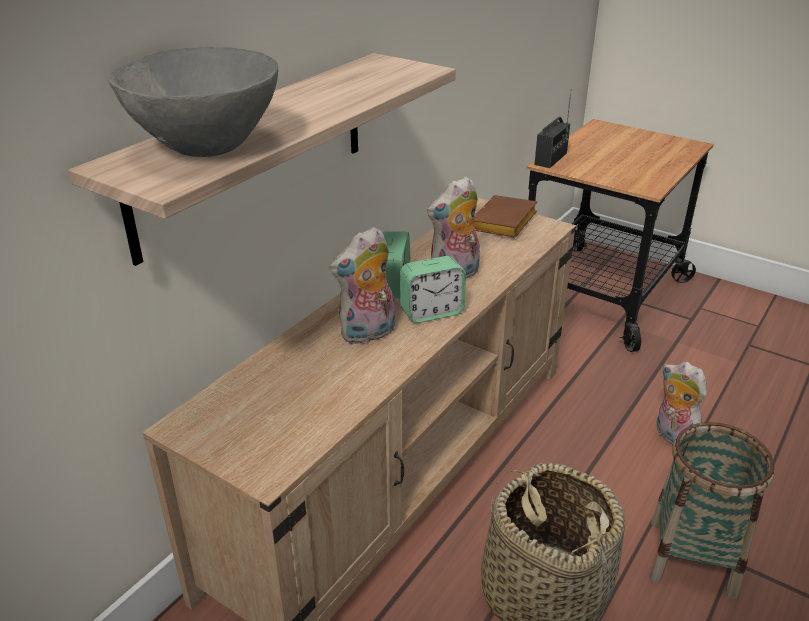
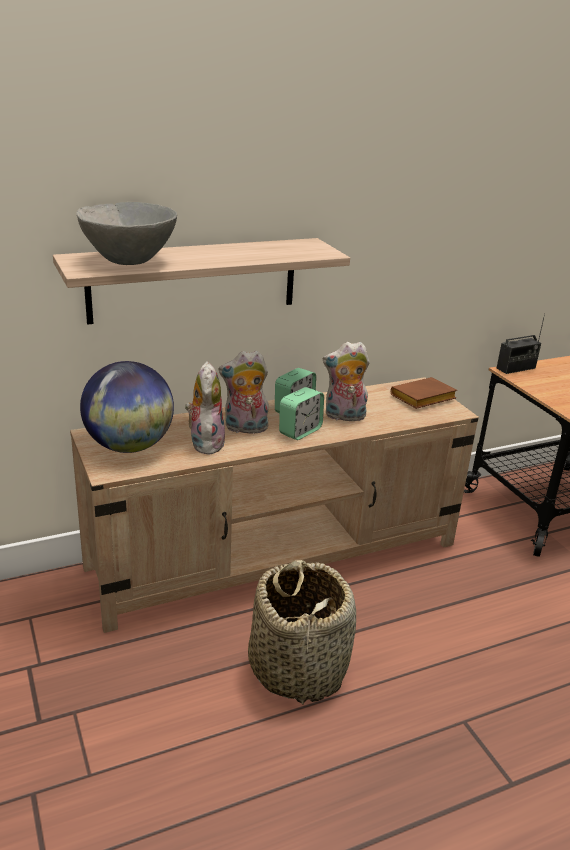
camera: 30 degrees right, 5 degrees down
(254, 421) = (129, 446): none -> globe
(431, 312) = (300, 431): alarm clock -> alarm clock turned 60 degrees counterclockwise
(672, 436) = (506, 624): plush toy -> plush toy (205, 442)
(692, 557) = (433, 703): basket -> none

